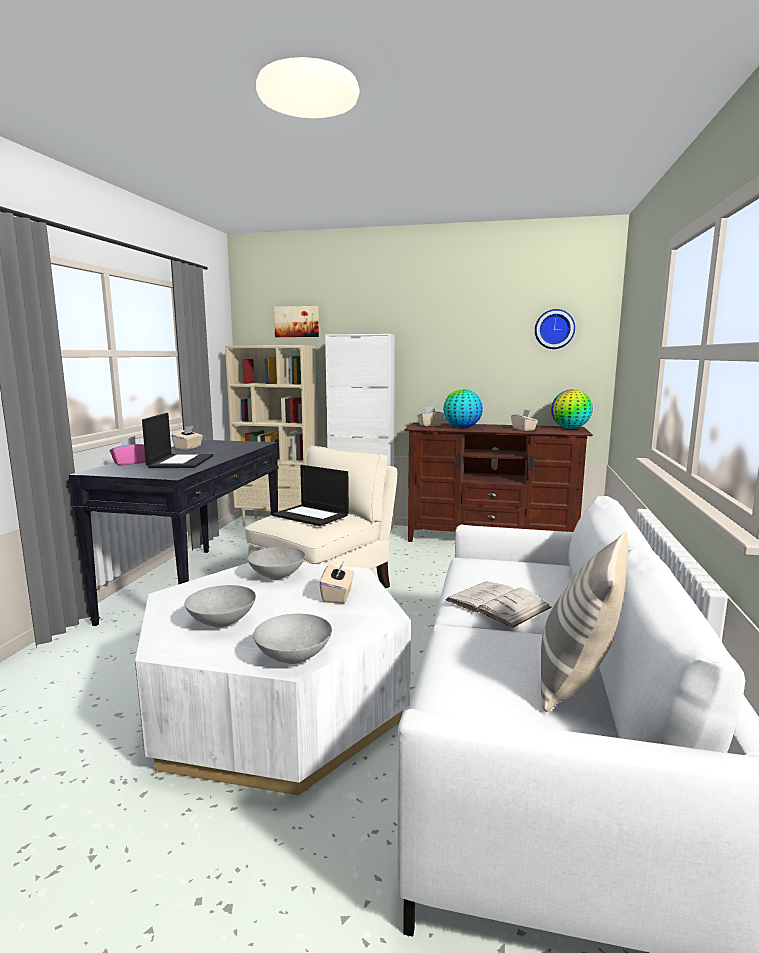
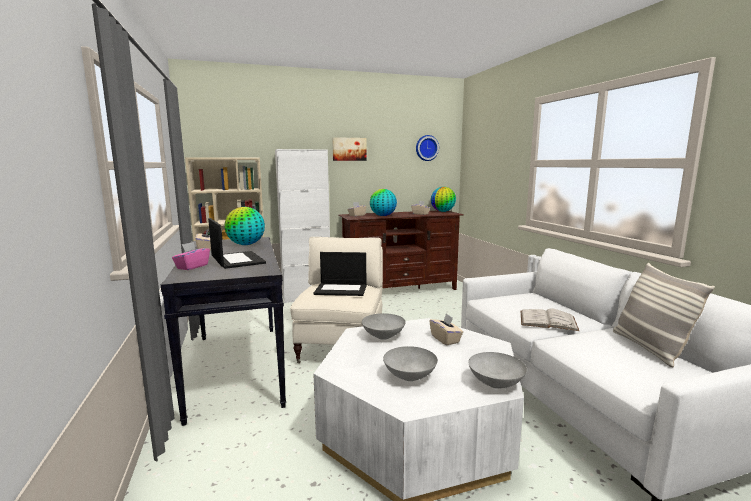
camera: 30 degrees left, 0 degrees up
(232, 448) = (246, 244): none -> globe
(297, 321) = (240, 138): picture -> picture (349, 149)

